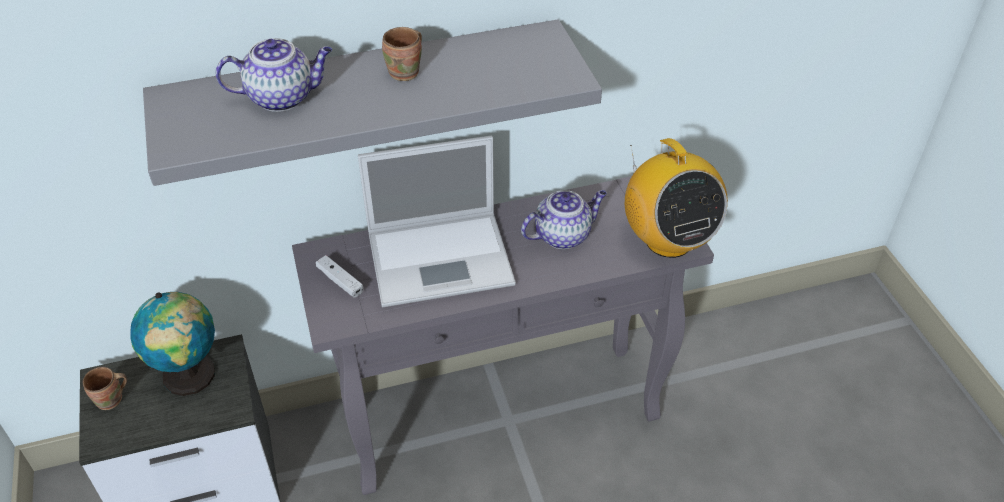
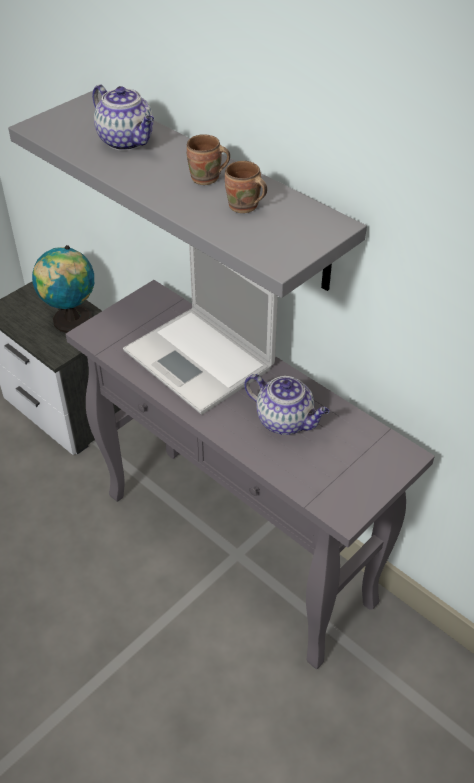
camera: 60 degrees right, 0 degrees up
(111, 401) = (31, 298): brown mug -> brown mug (244, 207)
(340, 281) = (135, 318): white game controller -> none
(668, 240) = (338, 496): radio -> none

